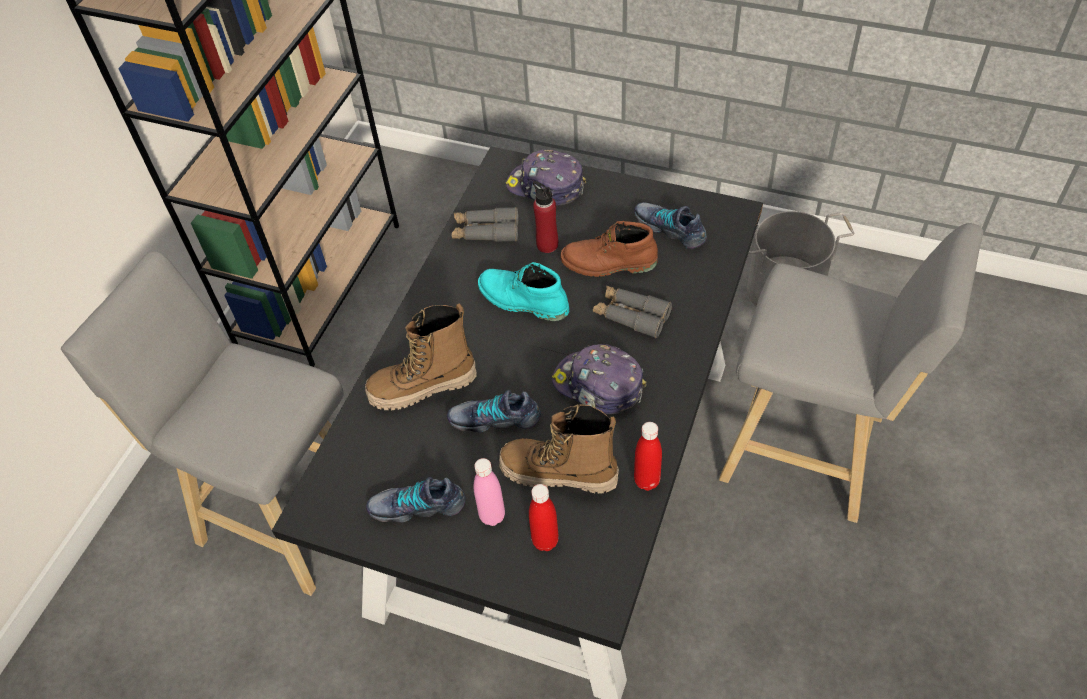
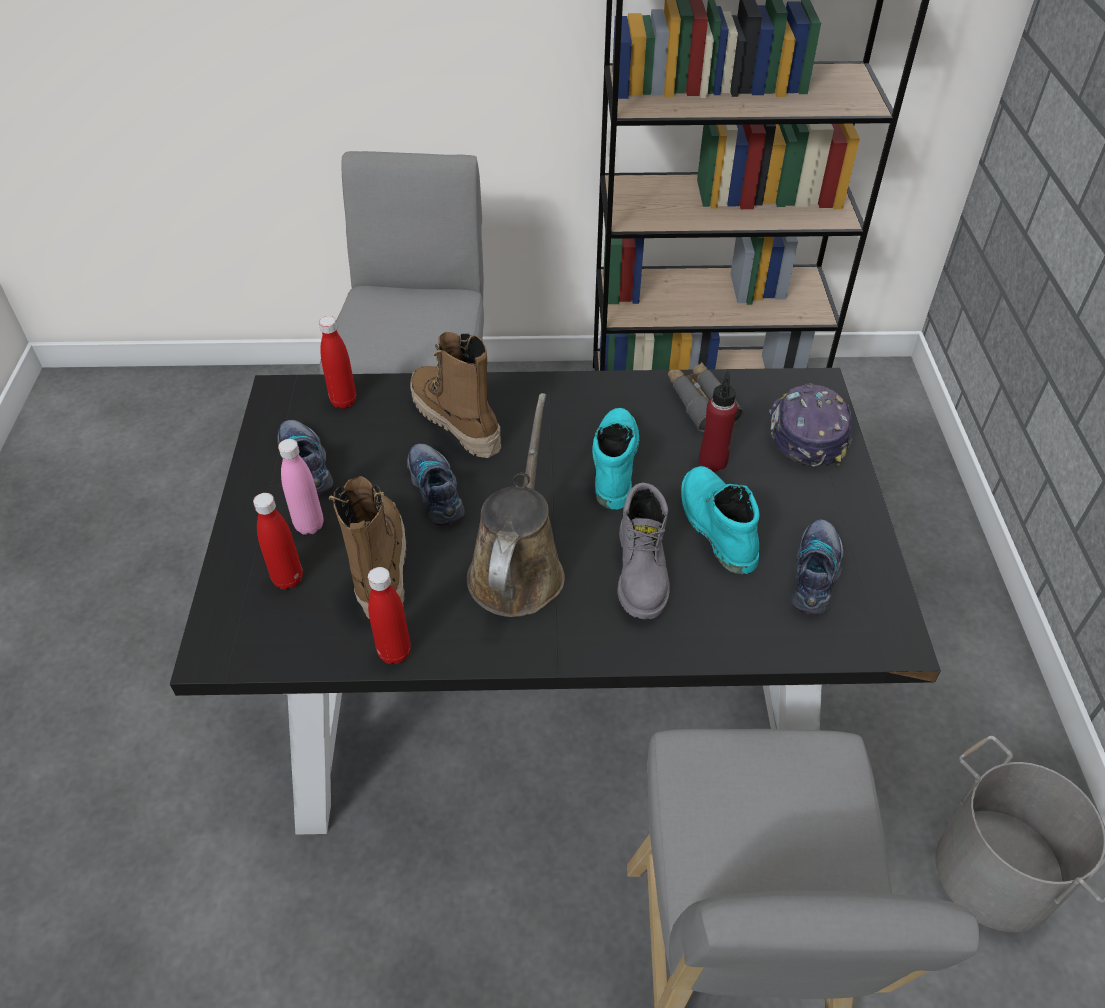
camera: 65 degrees right, 5 degrees down
(351, 463) = (343, 401): none -> red bottle
(598, 386) = (518, 568): cap -> brown watering can
(608, 264) = (715, 526): brown boot -> turquoise boot
(631, 316) = (643, 571): grey binoculars -> grey boot

